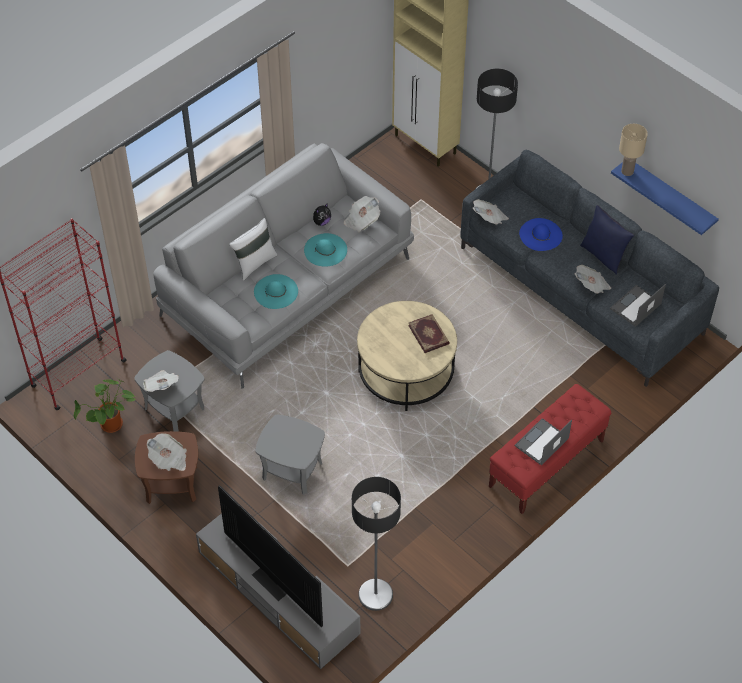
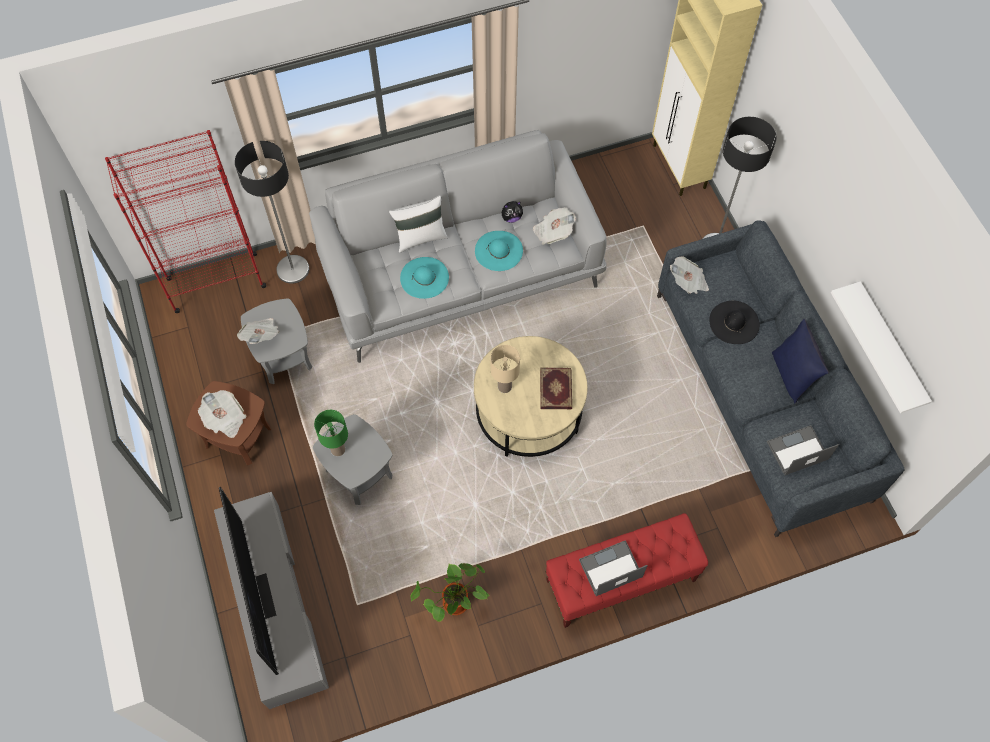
camera: 25 degrees right, 10 degrees up
(111, 427) = (215, 351): potted plant -> potted plant (454, 605)
(277, 445) = (337, 450): none -> green table lamp
(375, 595) = (367, 650): floor lamp -> floor lamp (292, 269)
(540, 235) = (734, 322): blue hat -> black hat
(591, 286) = (760, 406): newspaper -> none
(627, 172) = (850, 299): beige table lamp -> beige table lamp (504, 387)
(670, 197) = (889, 348): blue shelf -> white shelf

